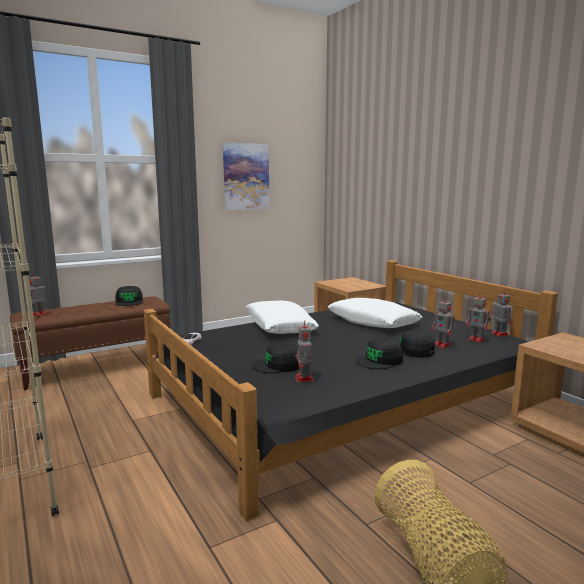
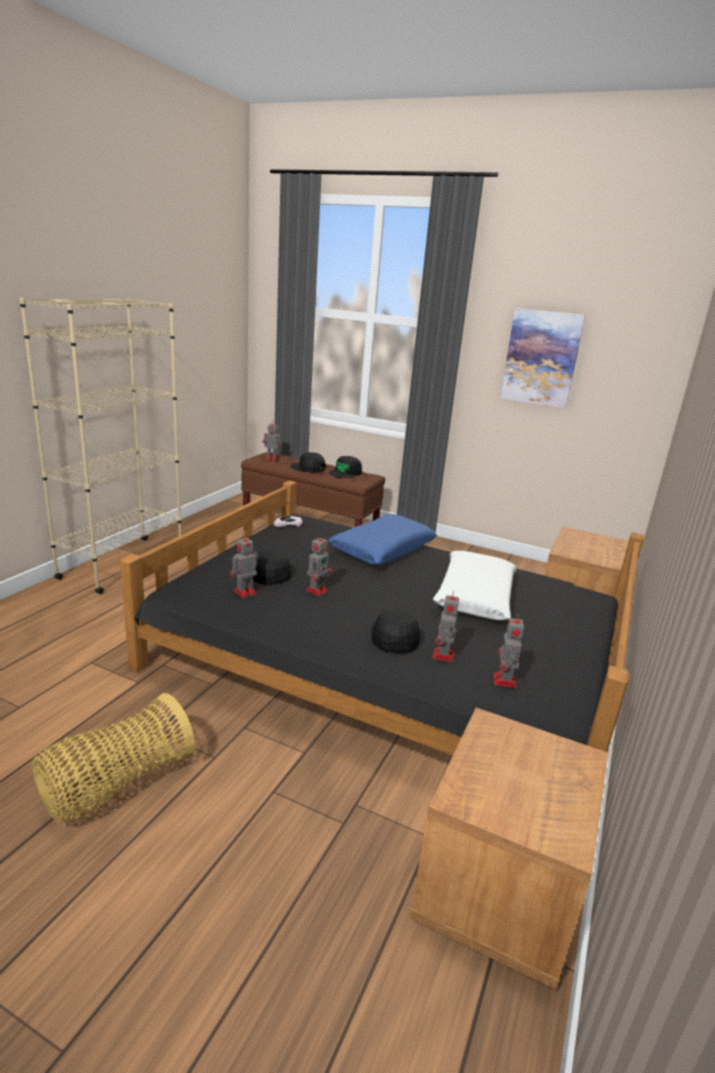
camera: 55 degrees right, 10 degrees up
(279, 326) = (382, 549): white pillow -> blue pillow
(380, 361) = (335, 622): black cap -> black cap (308, 468)
(499, 334) = (575, 702): toy robot -> toy robot (317, 590)

